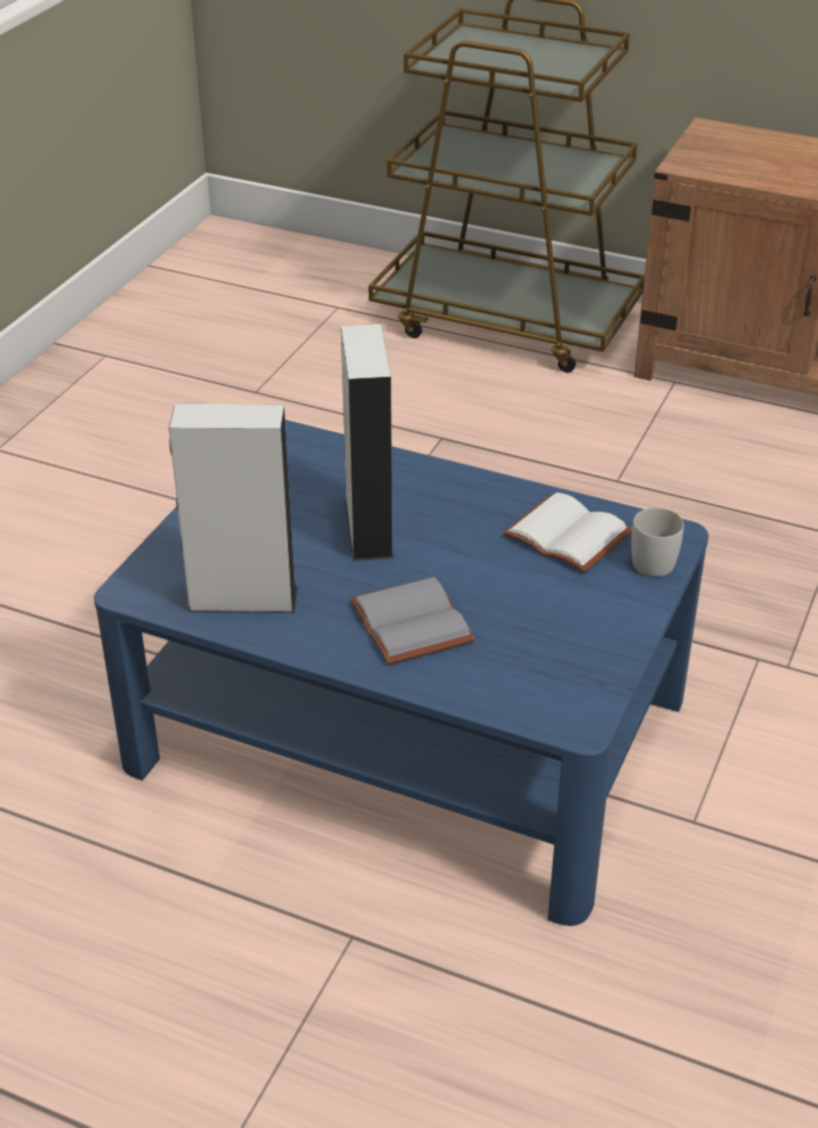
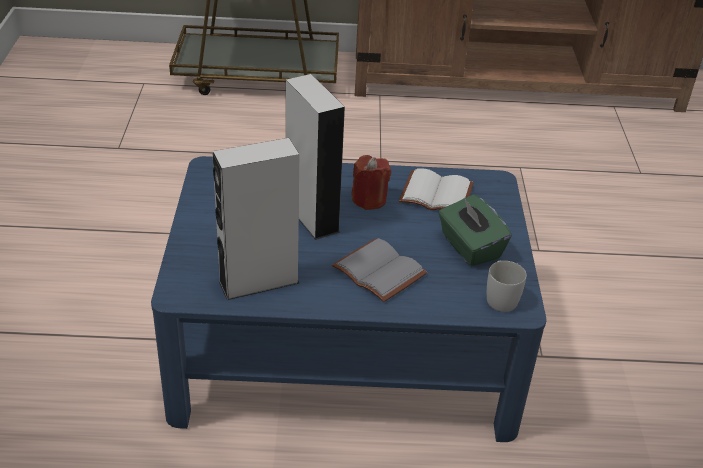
camera: 25 degrees left, 0 degrees up
(464, 522) = (369, 199): none -> red candle
(564, 620) = (469, 247): none -> green tissue box
(655, 558) = (496, 197): white mug -> white mug (500, 297)

